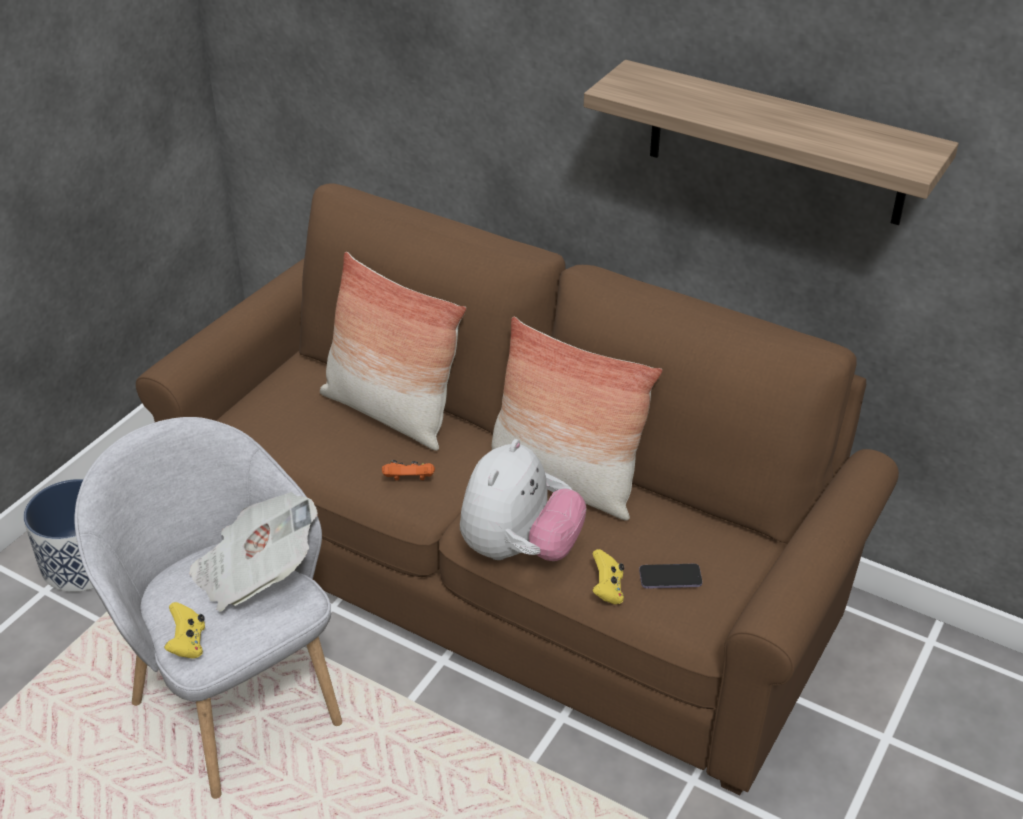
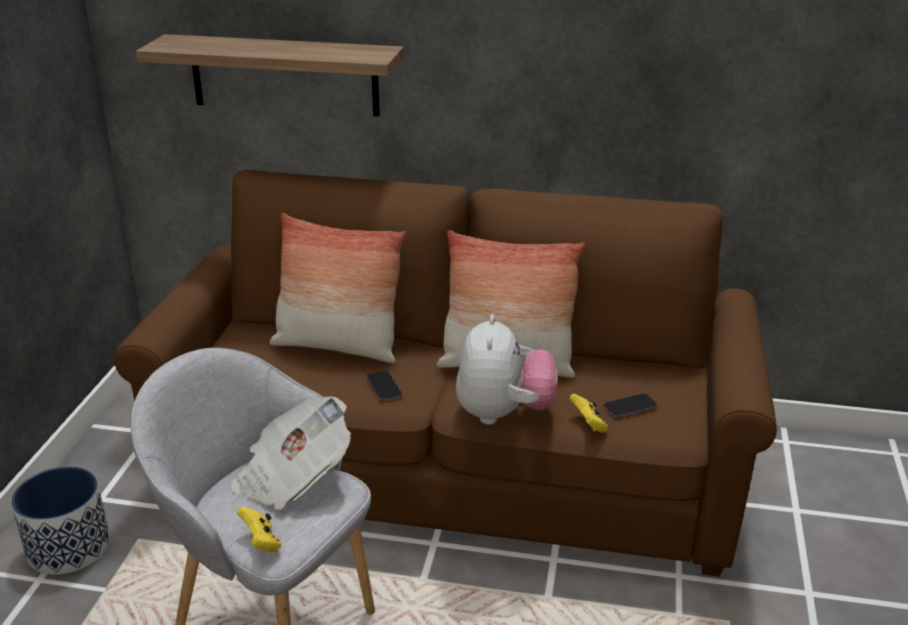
camera: 20 degrees left, 10 degrees down
(409, 481) = (384, 387): orange game controller -> phone
(776, 144) = (629, 60): shelf -> shelf (284, 75)

